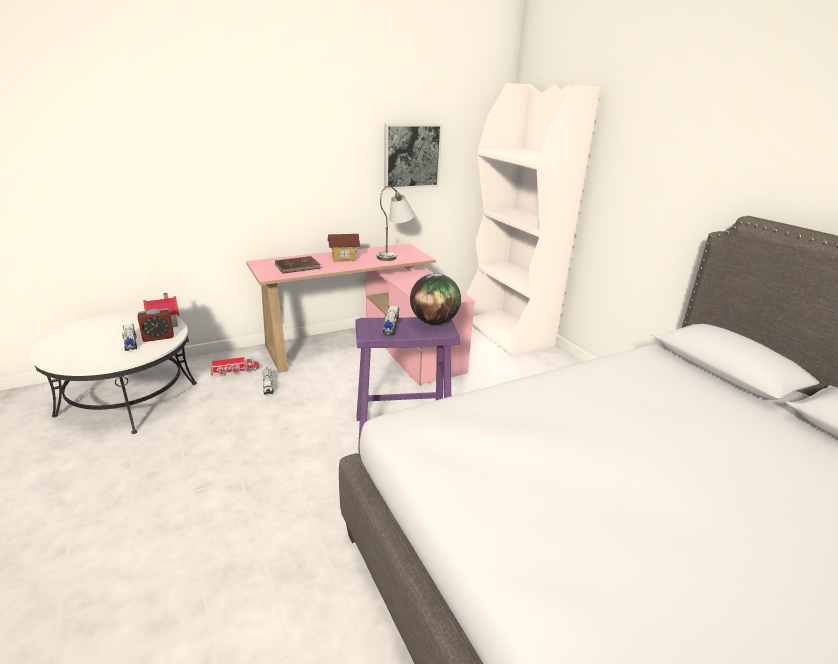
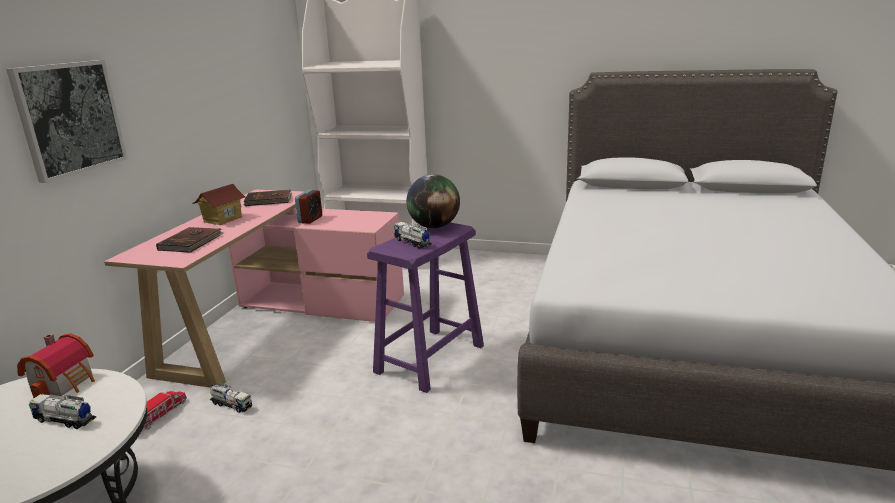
camera: 45 degrees left, 5 degrees down
(158, 337) = (93, 395): alarm clock -> alarm clock (310, 219)
(395, 255) = (268, 200): grey table lamp -> brown book
(412, 156) = (235, 84): picture -> picture (70, 118)

